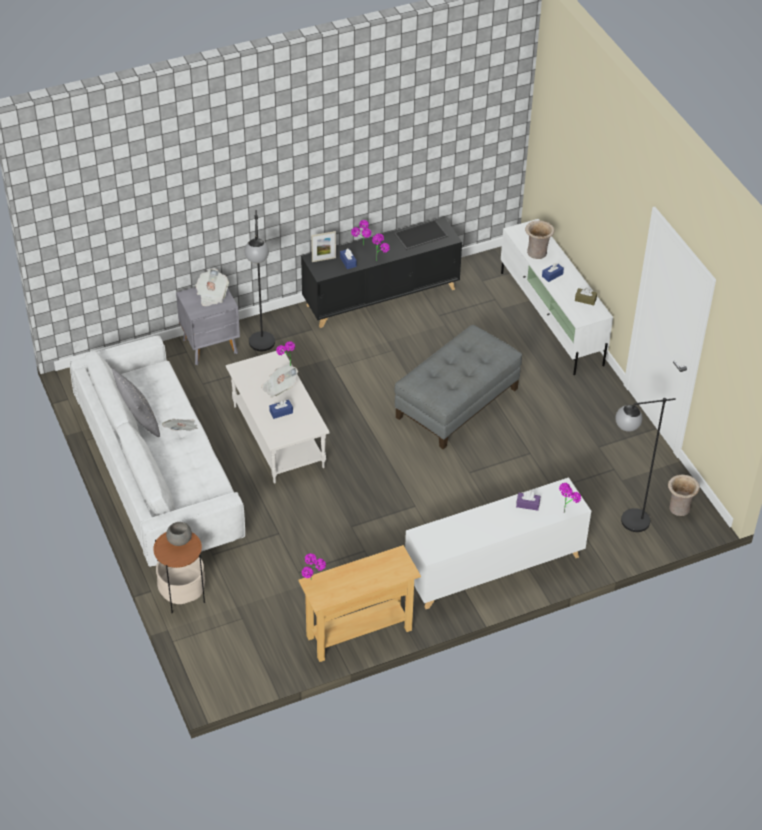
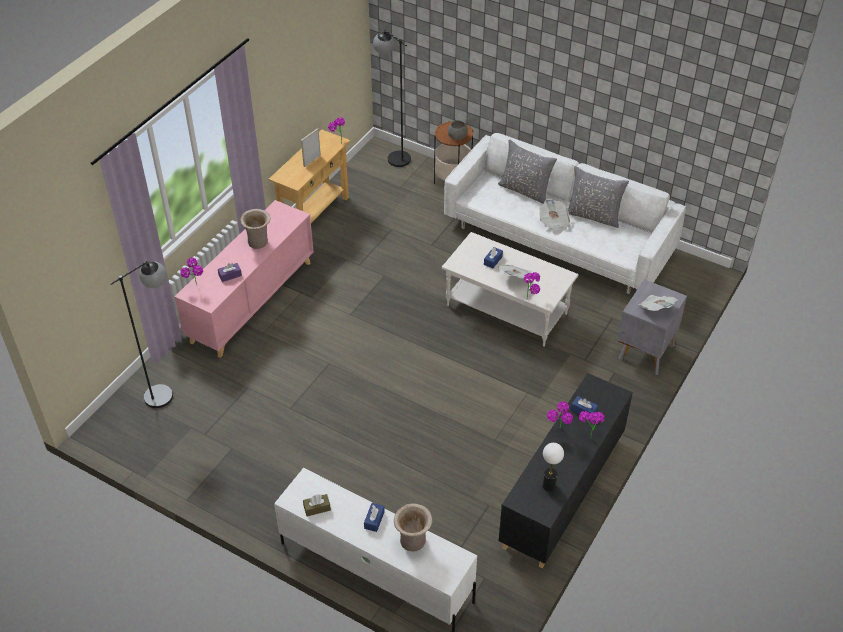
camera: 145 degrees right, 0 degrees up
(165, 479) = (525, 190): none -> grey pillow
(262, 349) = (604, 374): black floor lamp -> black floor lamp (393, 155)
(323, 259) = (608, 400): picture frame -> picture frame (312, 161)
(421, 236) = (548, 485): tray -> table lamp
(456, 402) = (392, 420): grey ottoman -> none
(493, 568) = (252, 301): white cabinet -> pink cabinet
(678, 508) = (125, 429): beige vase -> beige vase (259, 242)

